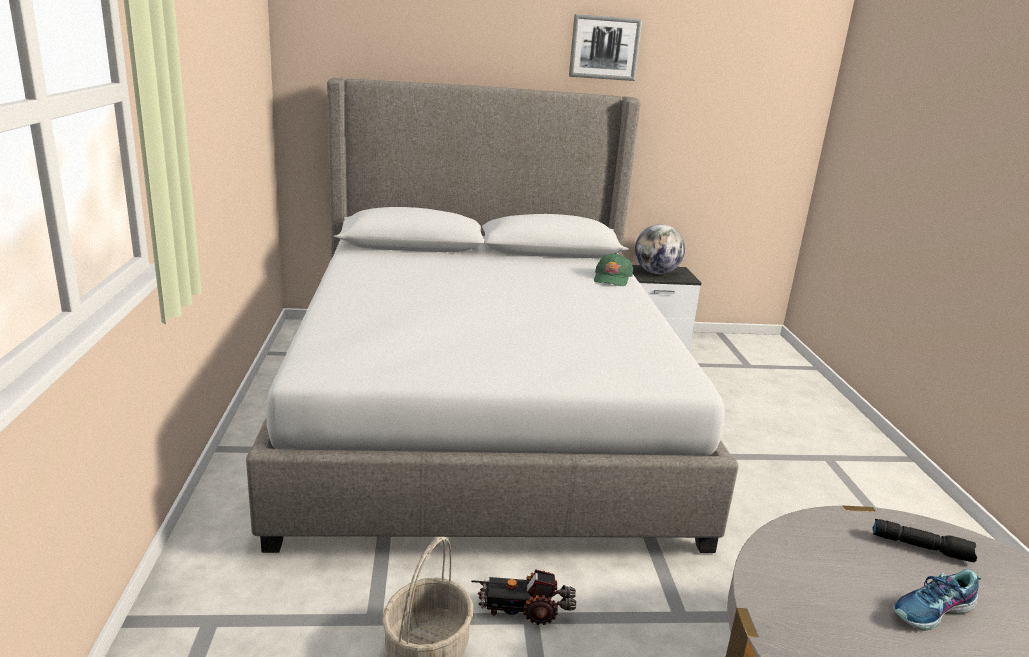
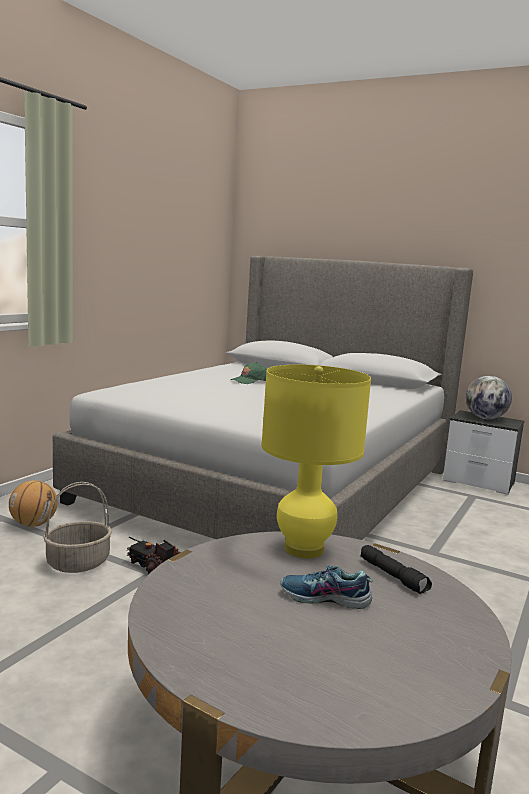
camera: 35 degrees right, 10 degrees down
(275, 610) = (33, 524): none -> basketball
(604, 47) = (452, 231): picture -> none
(612, 278) = (391, 397): green cap -> green cap (250, 381)
(816, 547) = (303, 549): none -> yellow table lamp

